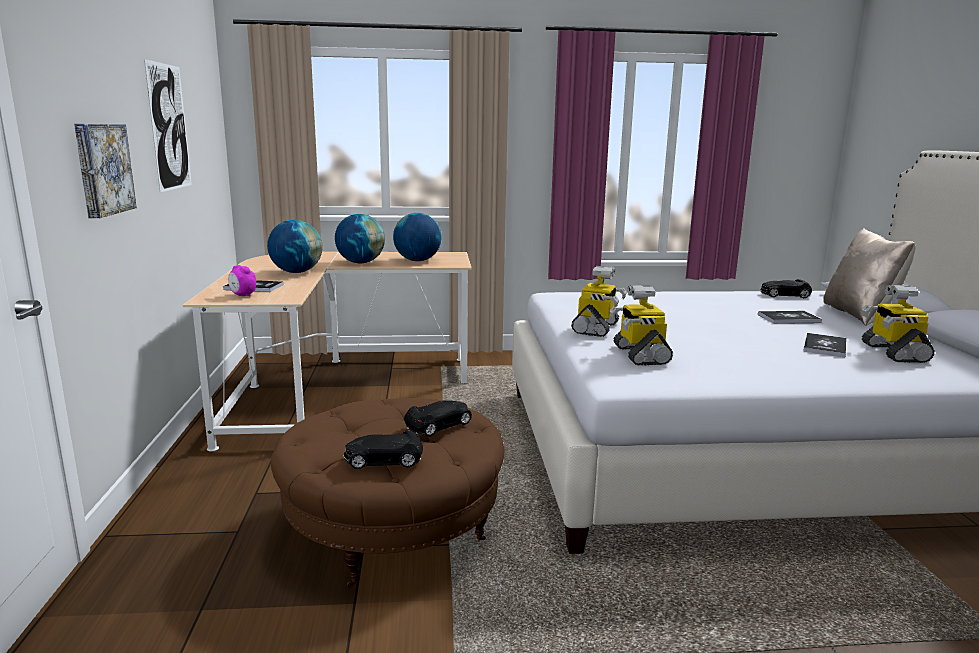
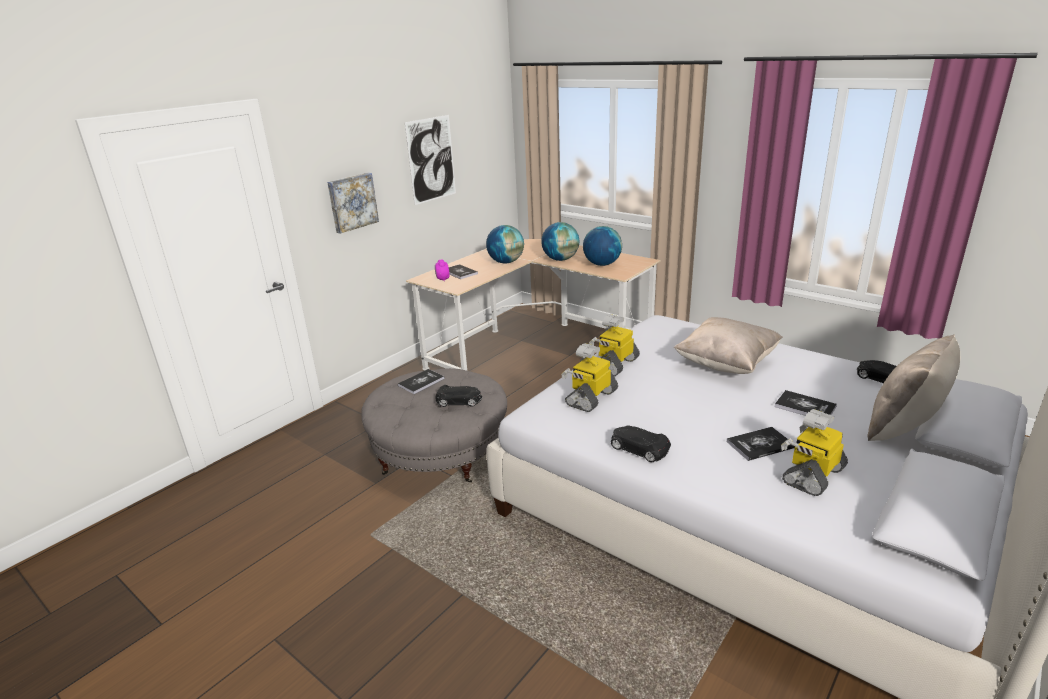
camera: 45 degrees right, 10 degrees up
(346, 423) = (421, 382): none -> book
(383, 459) = (401, 412): black toy car -> black toy car (639, 448)
(392, 527) = (440, 453): brown ottoman -> grey ottoman
(596, 328) = (615, 364): toy robot -> toy robot turned 150 degrees clockwise
(678, 308) = (726, 364): none -> beige pillow

